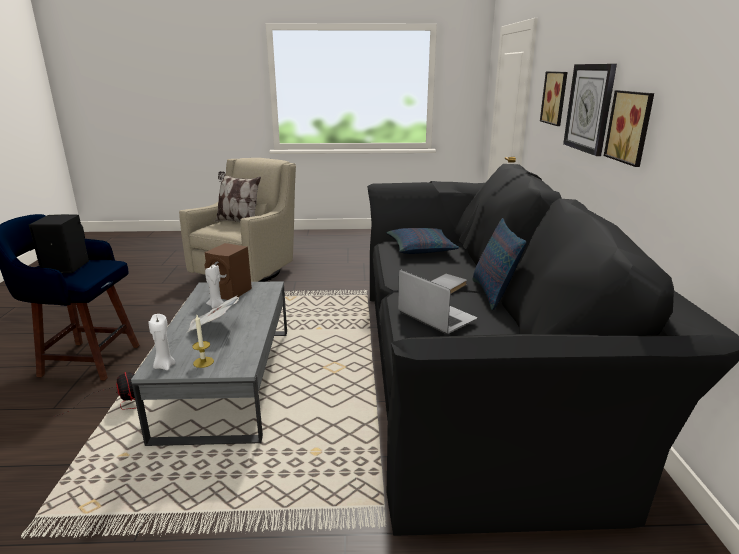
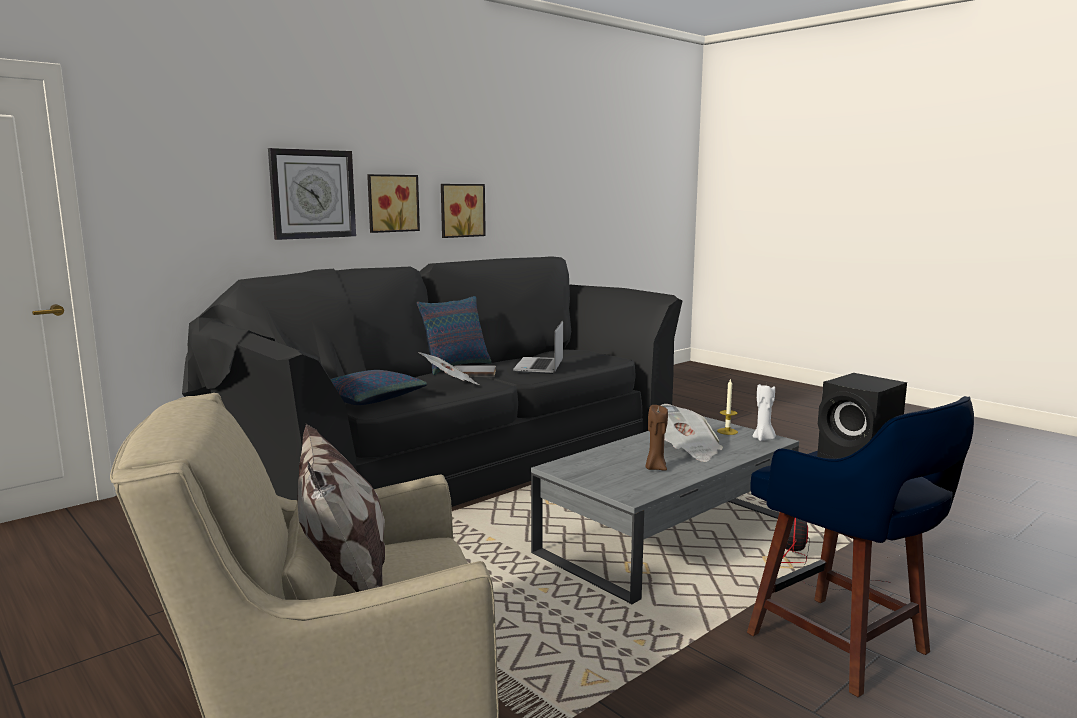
camera: 130 degrees left, 10 degrees down
(216, 305) = (655, 468): white candle -> brown candle
(232, 293) = (615, 475): brown speaker -> none
(420, 272) = (450, 384): none -> newspaper
(556, 98) = (215, 189): picture -> picture (461, 210)

